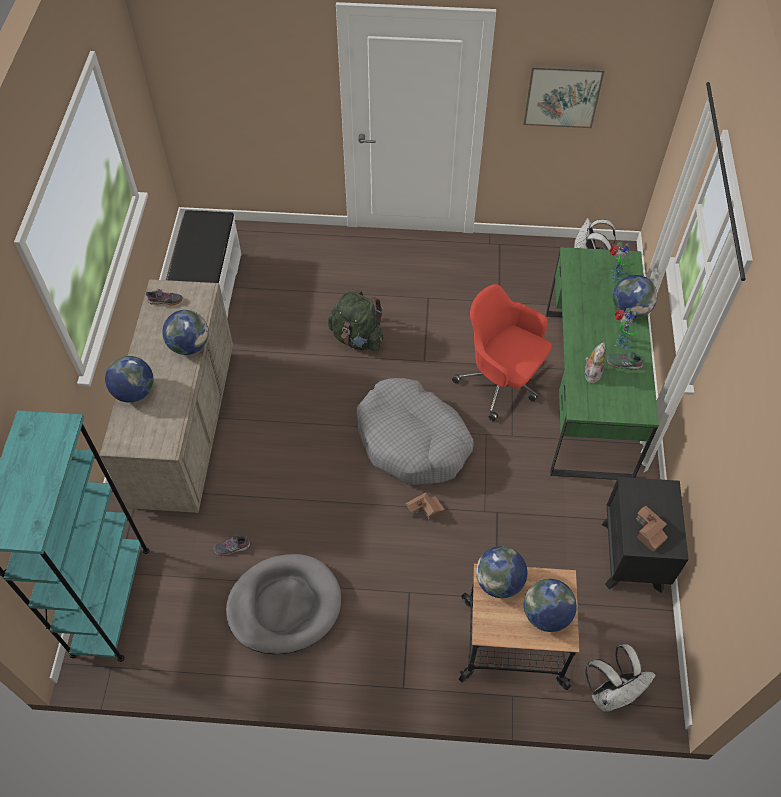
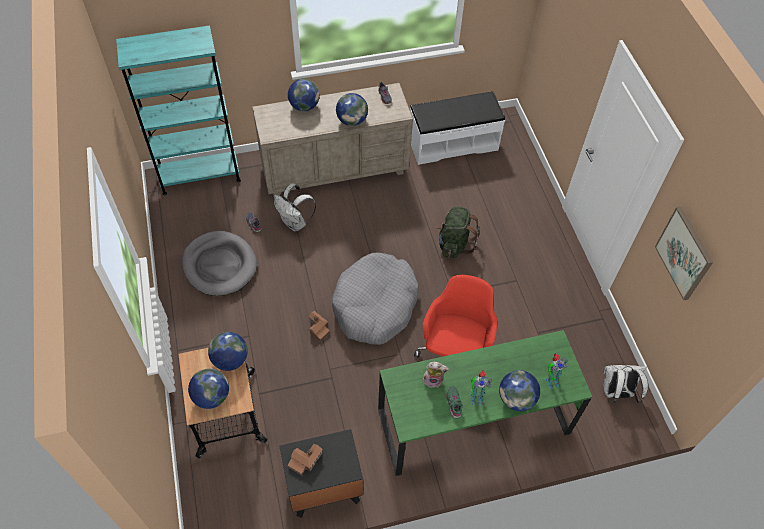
camera: 70 degrees right, 0 degrees up
(611, 693) = (202, 491): white backpack -> white backpack (295, 223)

